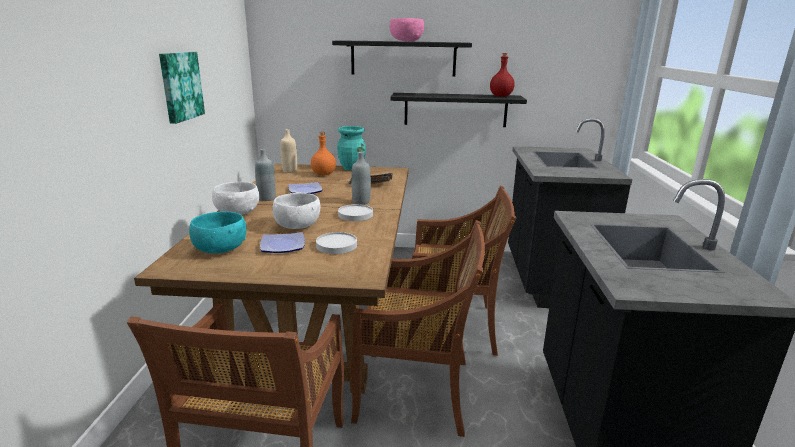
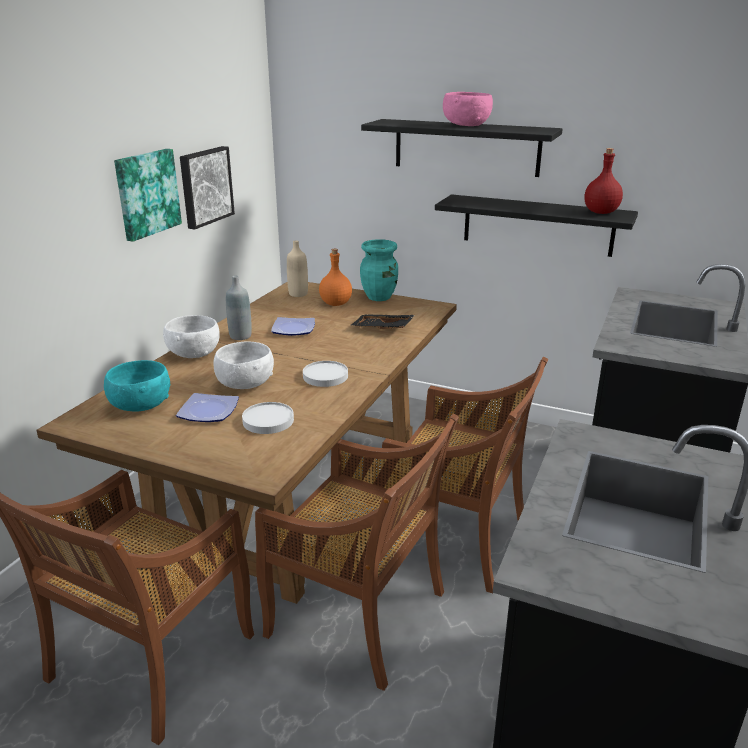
camera: 20 degrees right, 5 degrees up
(215, 87) = (205, 186): none -> picture
(361, 202) = (348, 356): grey bottle -> none

